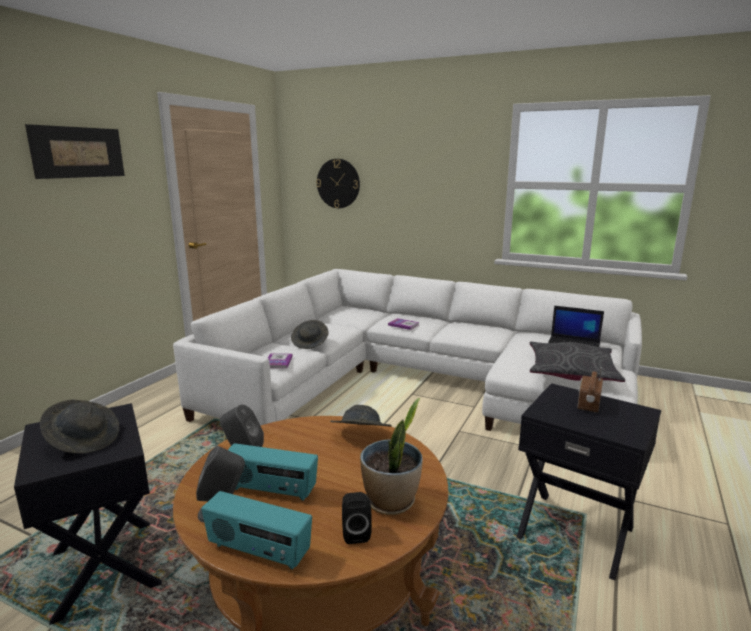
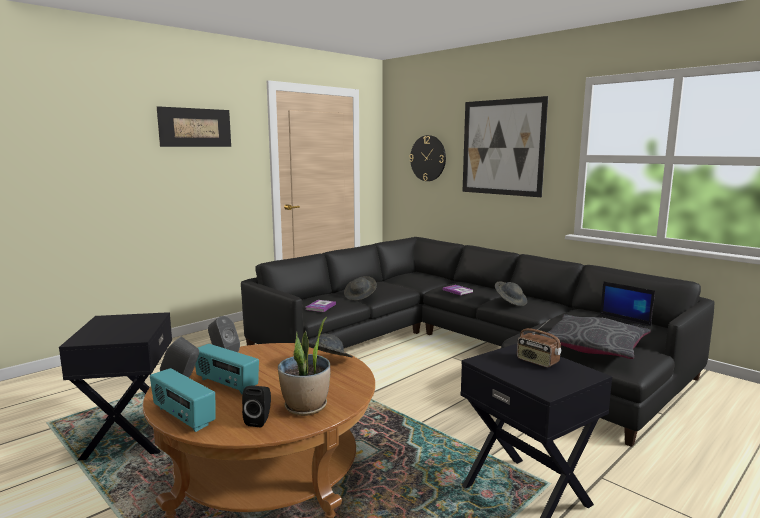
camera: 20 degrees right, 5 degrees down
(84, 440) = (120, 329): grey hat -> grey hat (510, 302)
(417, 382) = (464, 348): white sofa -> black sofa
(424, 173) = (502, 147): none -> picture
(588, 405) = (537, 362): radio -> radio turned 90 degrees counterclockwise

